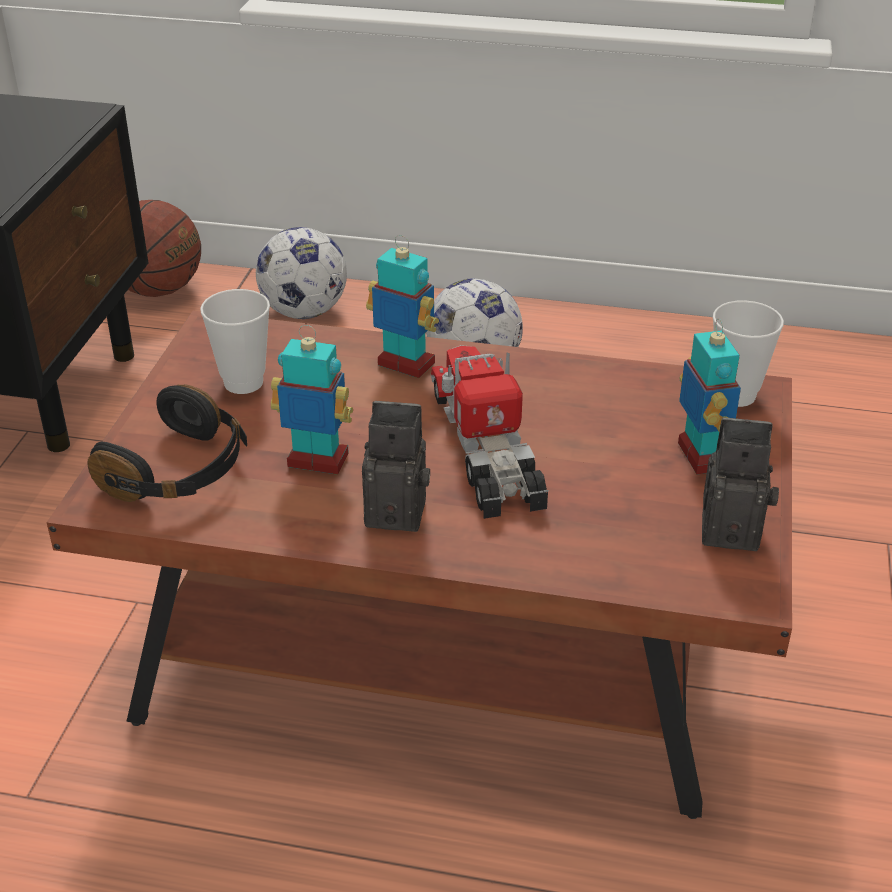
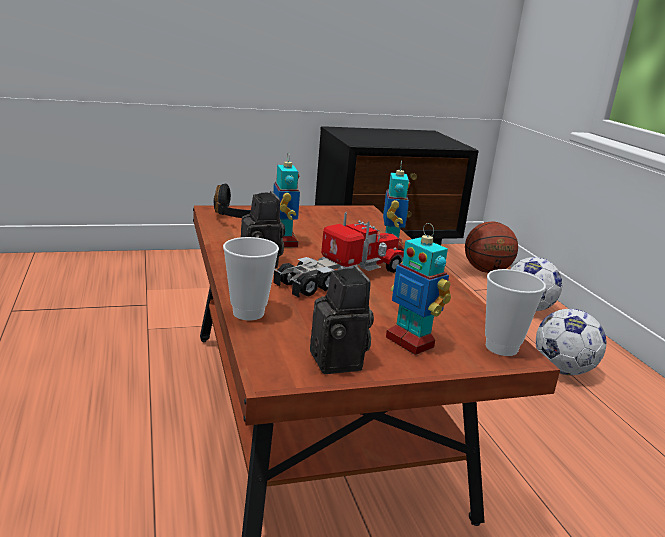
camera: 60 degrees right, 15 degrees down
(243, 383) = (329, 220): cup -> cup (248, 313)
(701, 457) = (410, 342): toy robot -> toy robot turned 90 degrees clockwise

